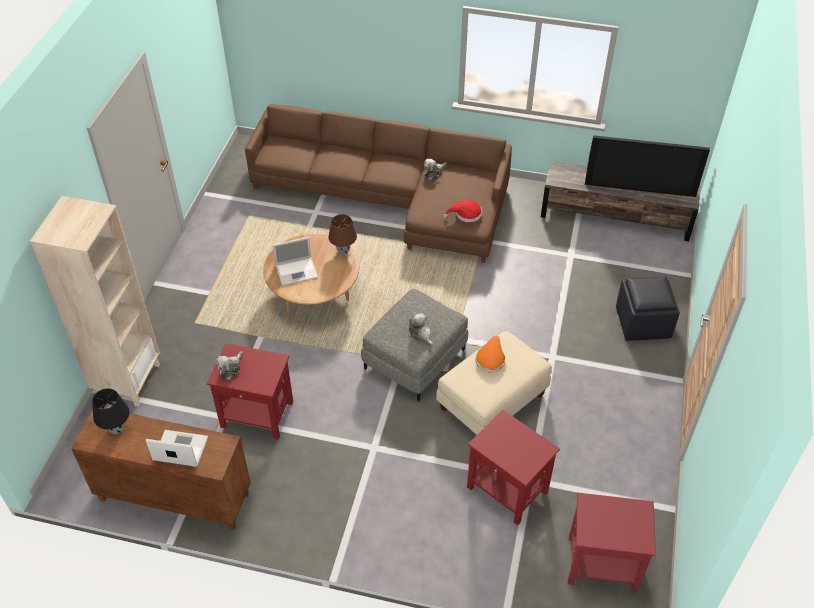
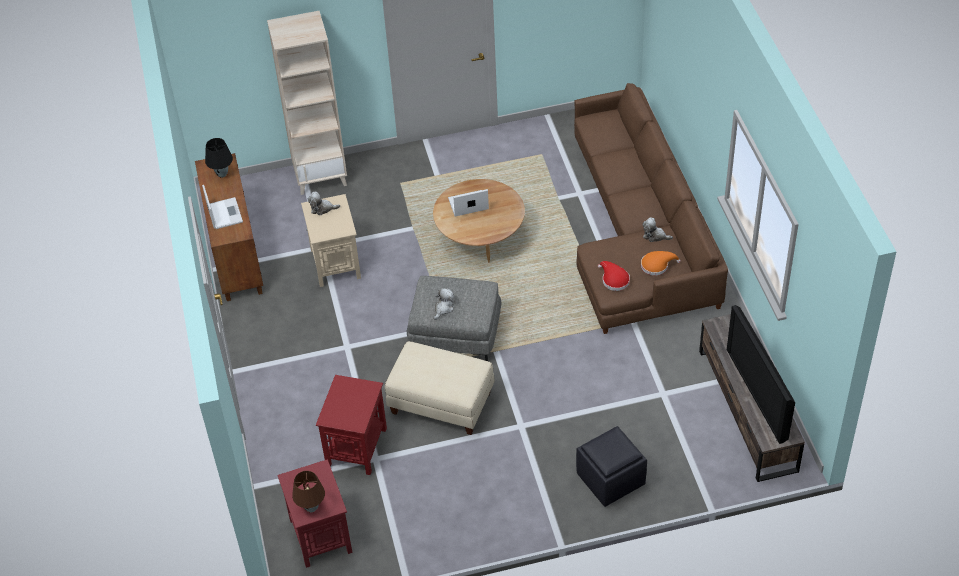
camera: 65 degrees right, 0 degrees up
(258, 414) = (335, 264): red side table -> beige side table
(297, 271) = (467, 204): laptop -> laptop turned 120 degrees clockwise
(343, 251) = (510, 222): brown table lamp -> brown table lamp (311, 508)
(490, 358) = (446, 362): orange hat -> orange hat (657, 265)

